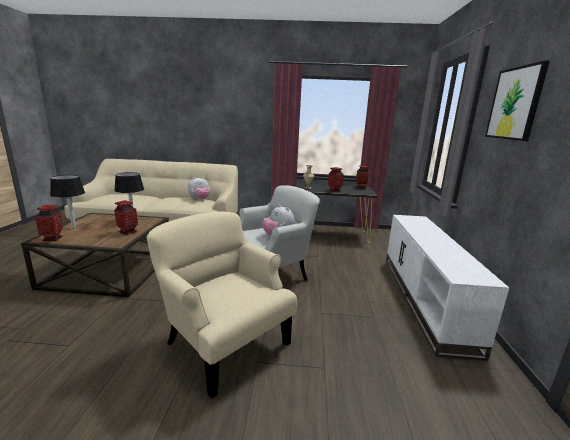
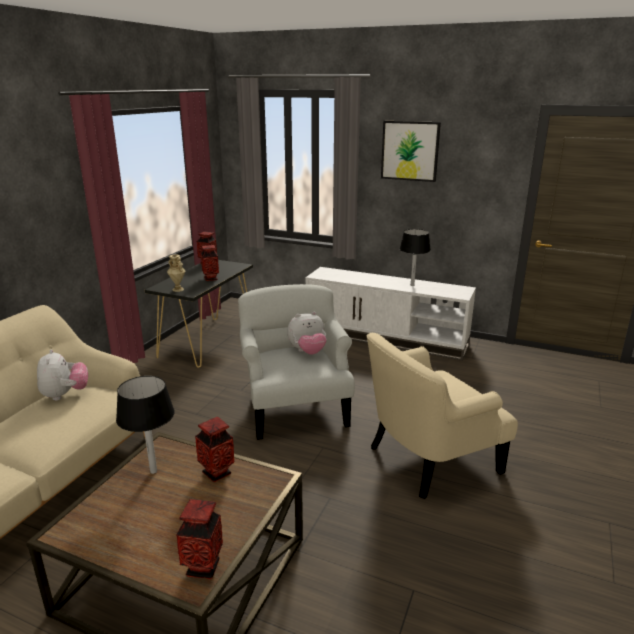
camera: 70 degrees left, 5 degrees up
(73, 227) = (140, 550): black table lamp -> black table lamp (412, 285)

